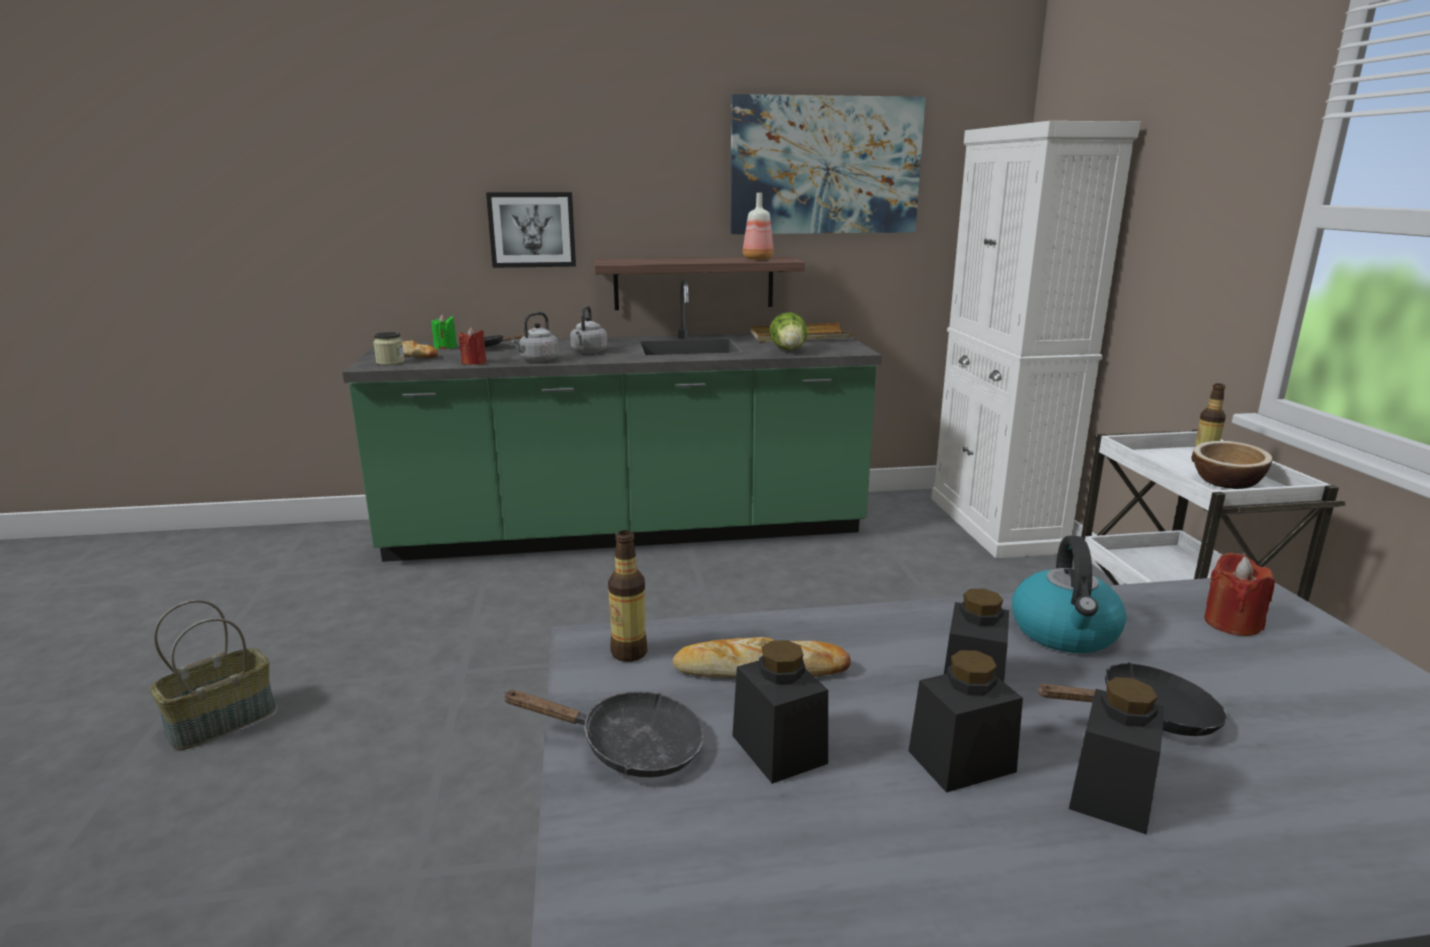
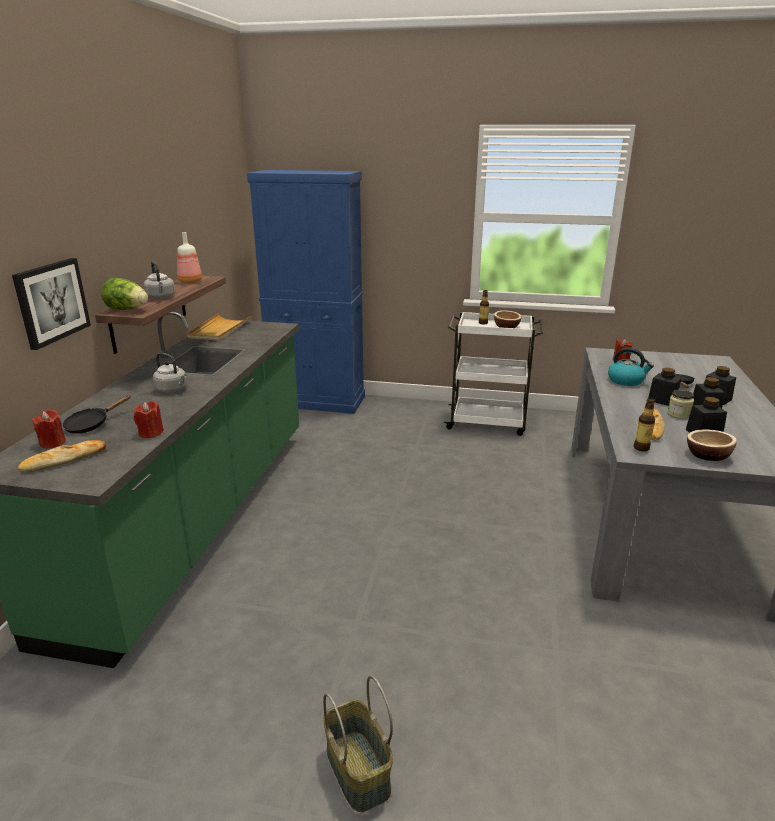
camera: 70 degrees left, 5 degrees up
(390, 362) = (89, 471): jar -> jar (678, 414)
(445, 347) = (52, 443): green candle -> red candle
(538, 360) = (177, 409): grey kettle -> grey kettle (161, 297)
(629, 748) = (707, 455): black frying pan -> bowl
(789, 351) = (258, 339): lettuce -> lettuce (127, 310)
(825, 166) = (189, 204): picture -> none
(996, 524) = (317, 401): white cabinet -> blue cabinet

